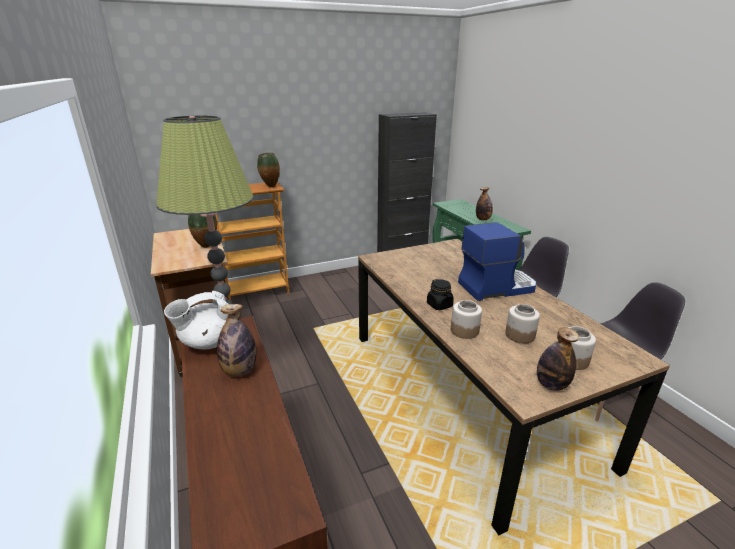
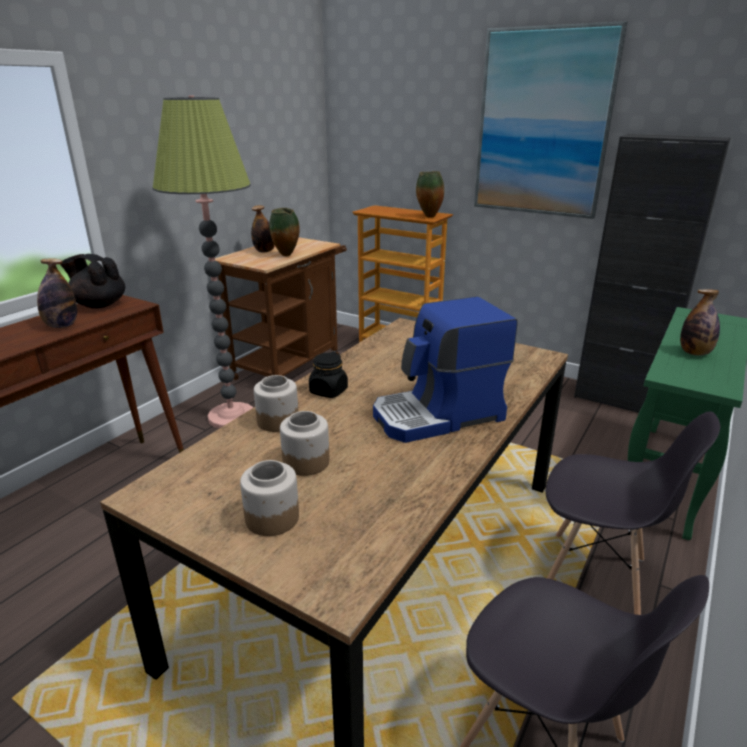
camera: 55 degrees right, 0 degrees up
(208, 343) = (99, 305): white teapot -> black teapot
(327, 112) = (543, 124): none -> picture
(496, 287) = (438, 416): coffee machine -> coffee machine turned 120 degrees clockwise
(551, 385) = (190, 509): bottle -> bottle (264, 251)

